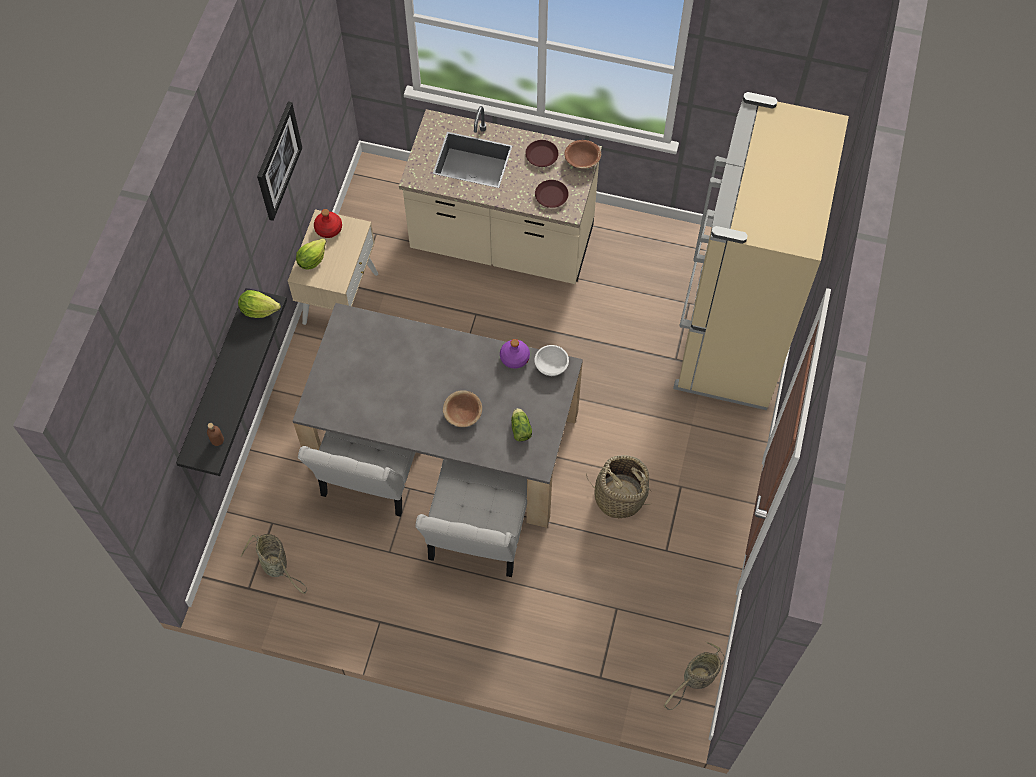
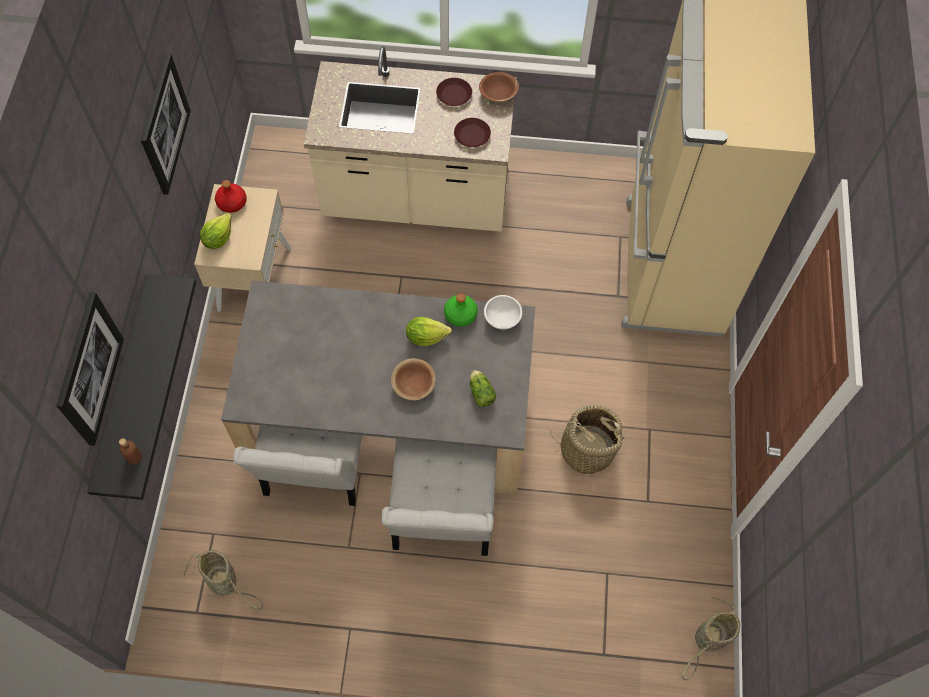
camera: 10 degrees left, 0 degrees up
(191, 363) = (88, 369): none -> picture
(258, 310) = (164, 297): lettuce -> lettuce (426, 337)
(514, 357) = (460, 314): purple bottle -> green bottle

